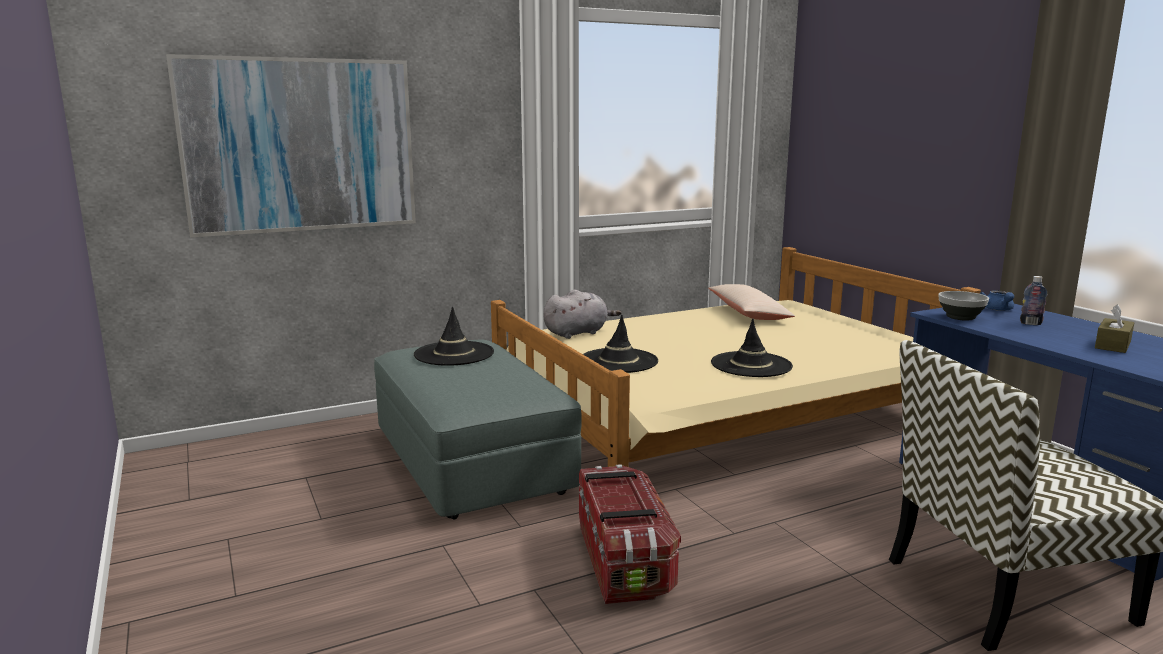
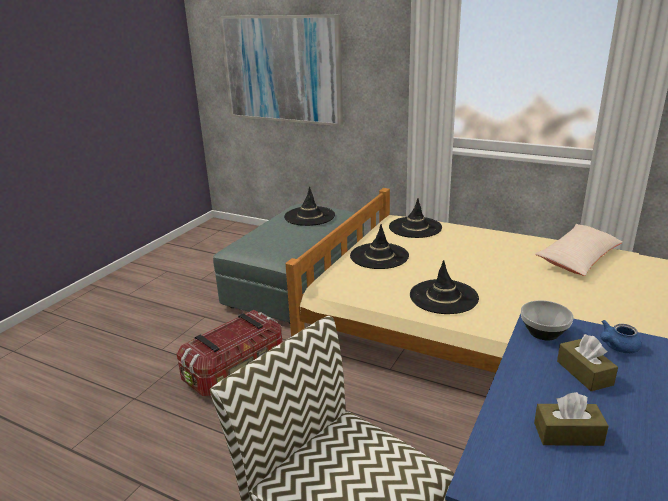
camera: 55 degrees right, 10 degrees up
(578, 333) = (415, 227): grey plush toy -> black hat
(1030, 323) = (584, 373): bottle -> brown tissue box

